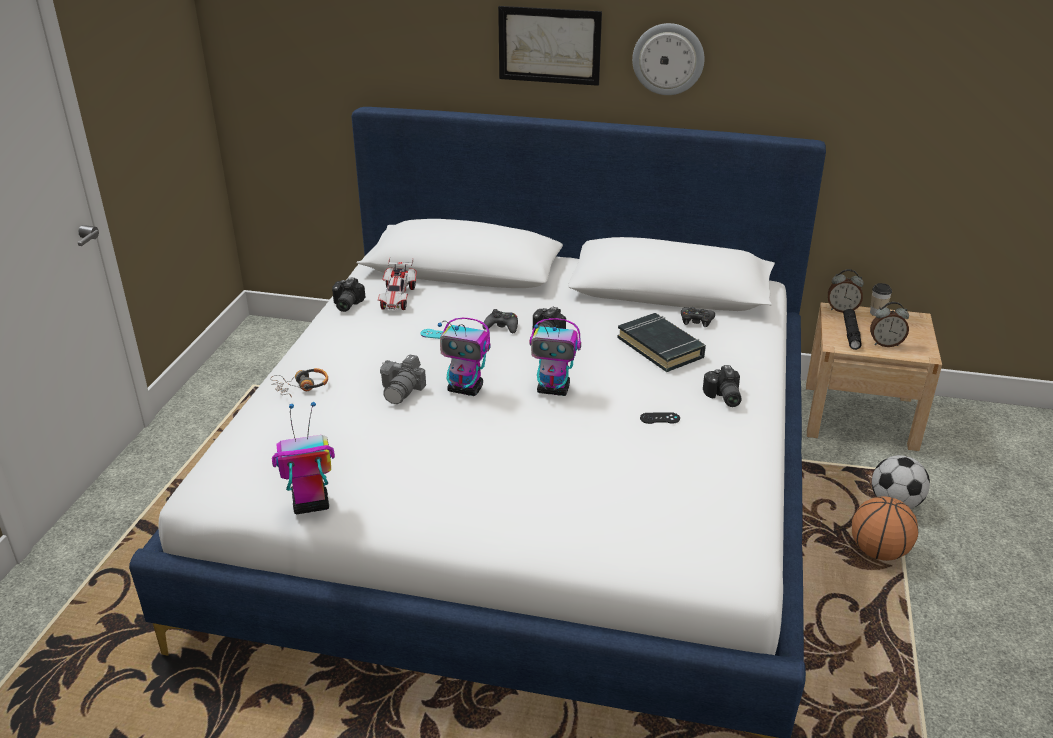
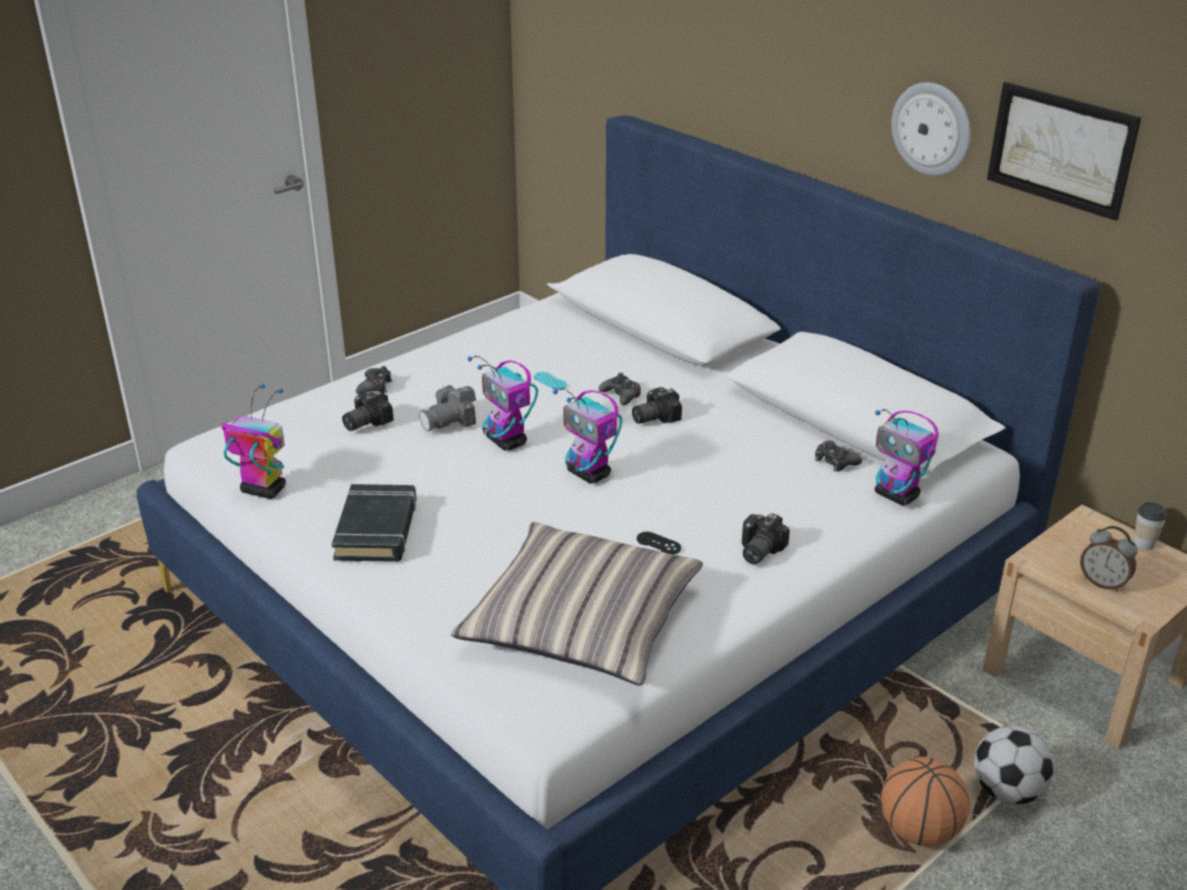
camera: 35 degrees right, 0 degrees up
(301, 387) = (375, 387): headphones -> black game controller
(345, 304) = (503, 324): camera -> camera (364, 422)
(398, 298) = (558, 333): toy car -> none
(549, 45) = (810, 84): picture -> picture (1061, 149)
(661, 347) = (757, 474): black book -> black book (377, 530)
(678, 494) = (581, 621): none -> pillow
(757, 329) = (897, 496): none -> toy robot
(842, 310) = (1098, 523): alarm clock -> none
(851, 333) = (1071, 553): black flashlight -> none

